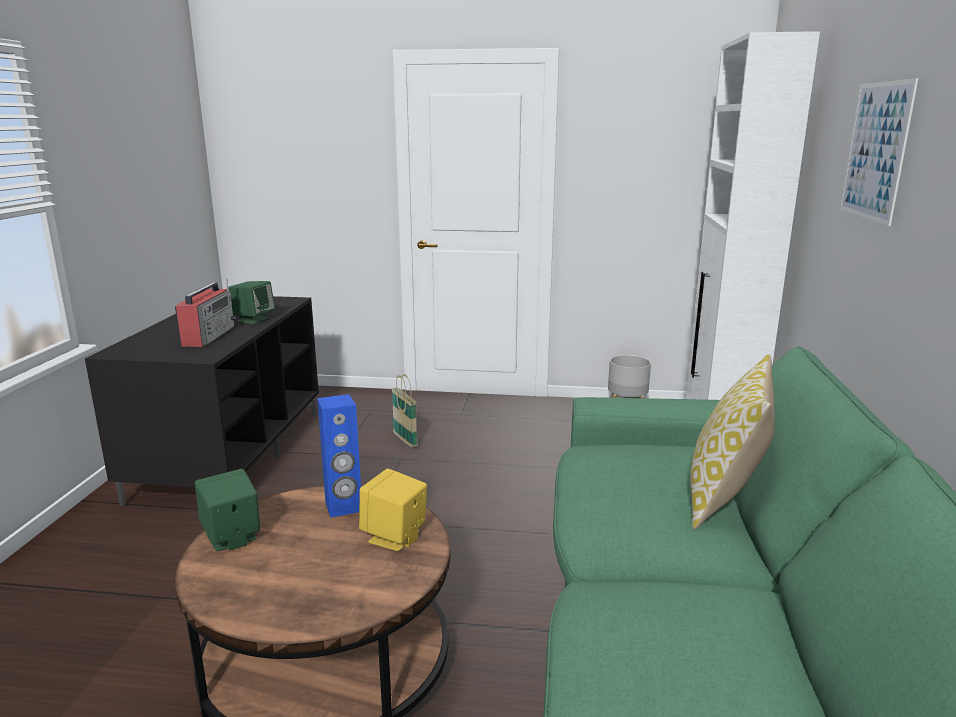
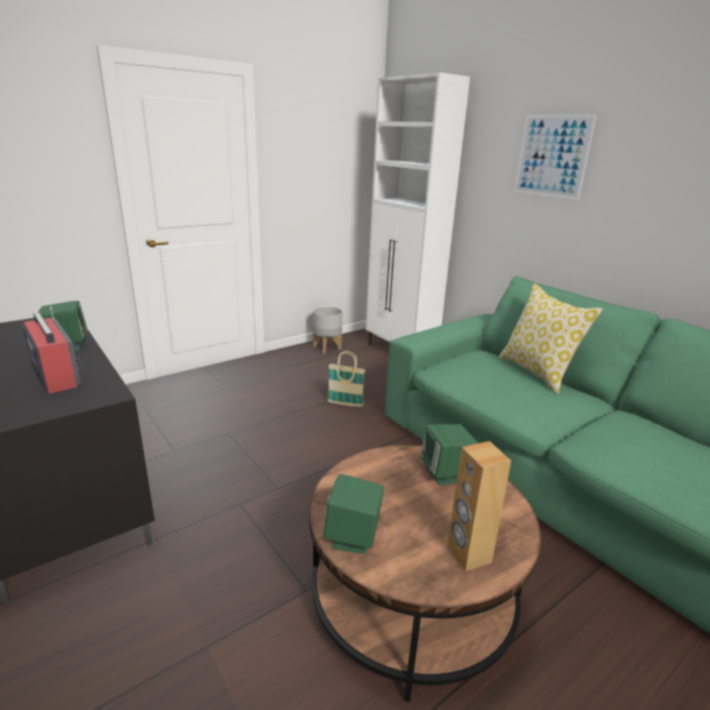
camera: 45 degrees left, 5 degrees up
(277, 599) = (468, 554): none -> brown speaker
(343, 507) = (379, 472): blue speaker -> none
(394, 537) = (445, 473): yellow speaker -> green speaker
(405, 440) = (211, 418): basket -> basket (345, 404)

